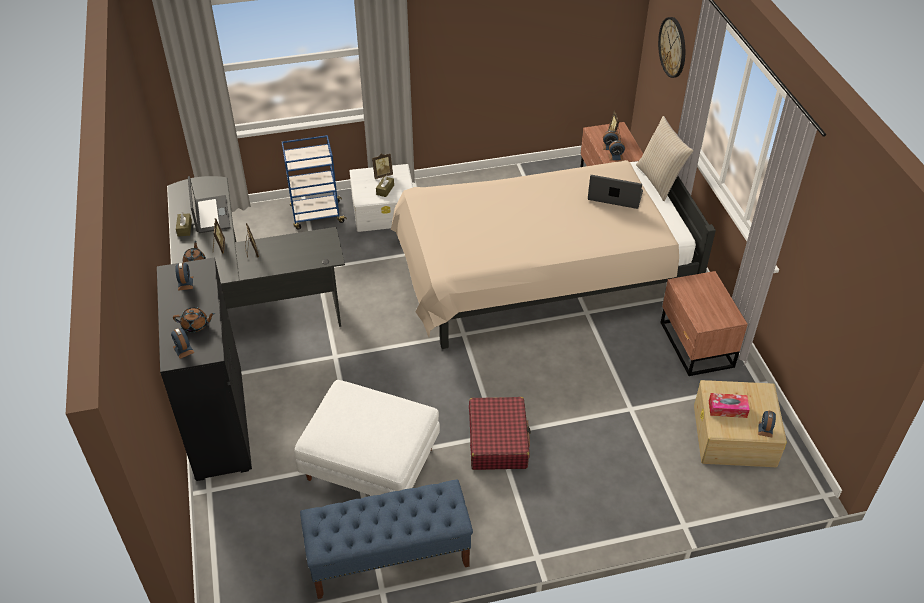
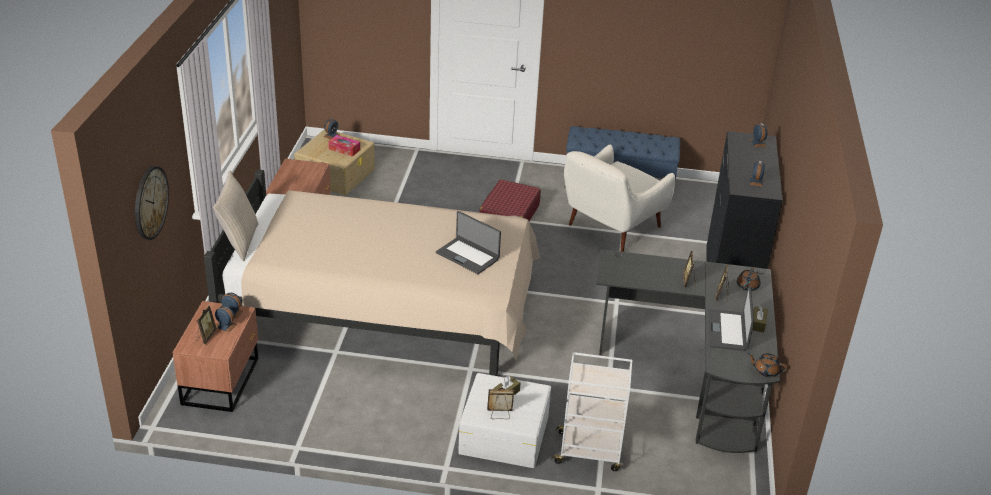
camera: 160 degrees left, 10 degrees down
(196, 325) = (748, 154): brown teapot -> brown teapot (766, 371)
(316, 215) = (589, 451): blue cart -> white cart
(372, 464) = (611, 228): white ottoman -> white armchair
(615, 196) = (301, 236): laptop -> laptop (468, 256)

